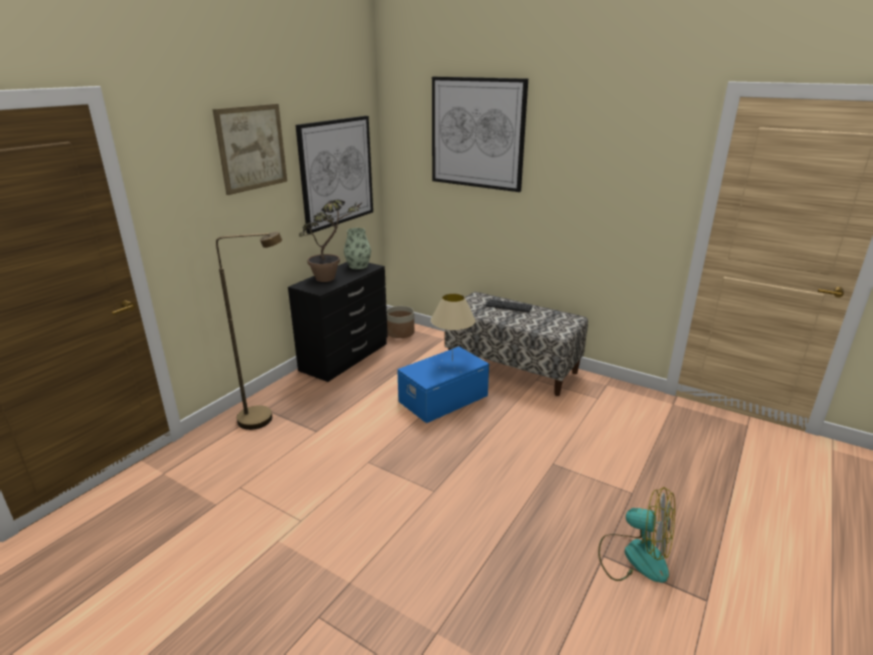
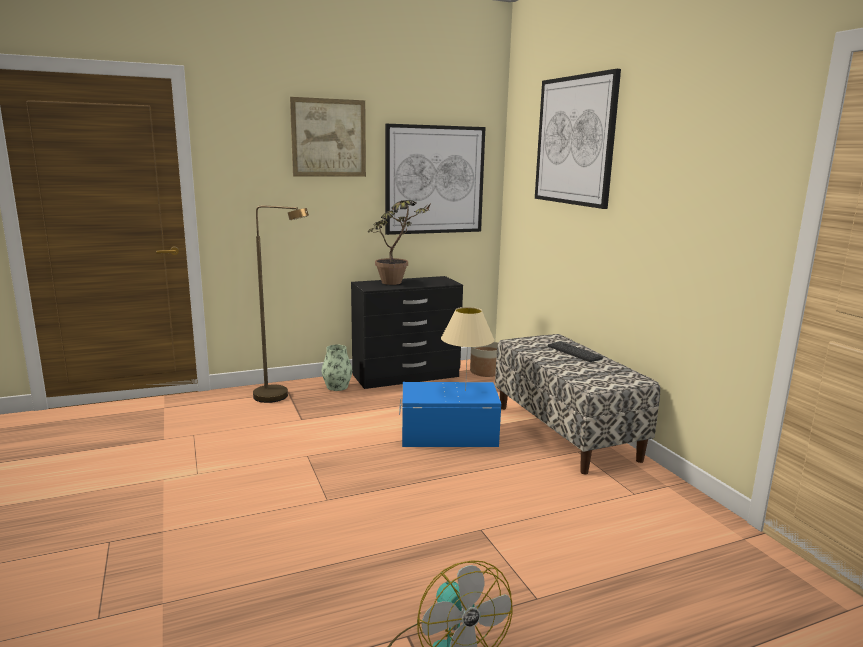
camera: 35 degrees right, 10 degrees down
(358, 266) = (438, 280): vase -> vase (337, 387)

